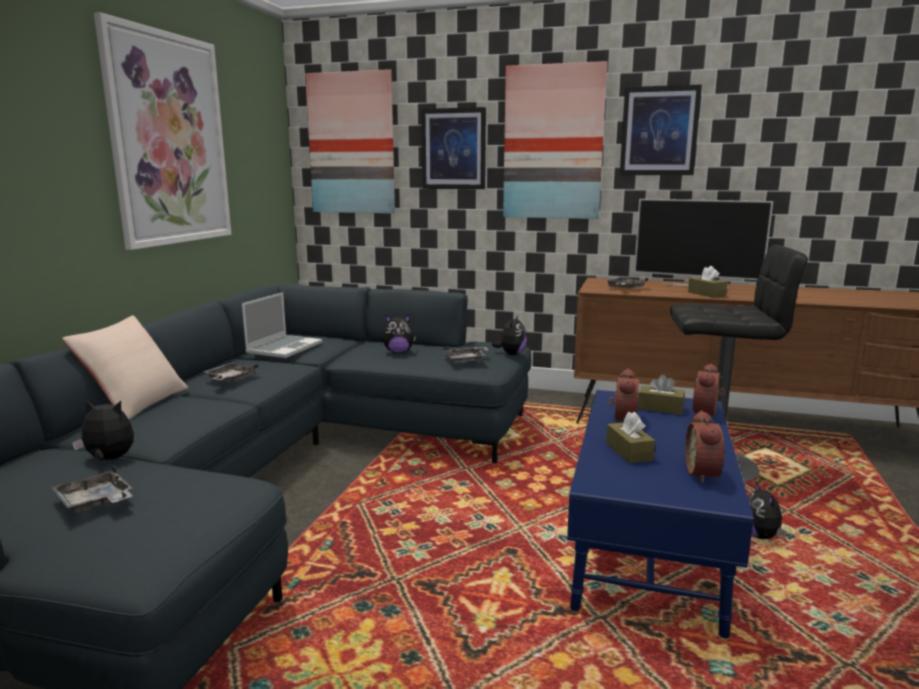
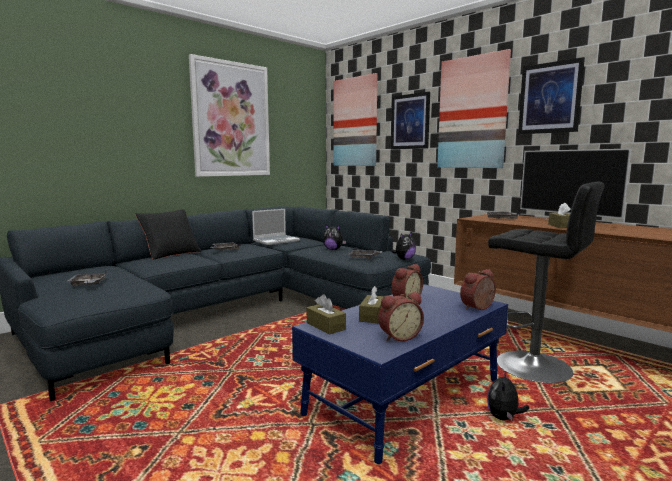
camera: 30 degrees right, 5 degrees down
(109, 459) = (122, 272): plush toy -> none
(135, 402) = (170, 253): beige pillow -> black pillow
(660, 408) = (448, 300): brown tissue box -> brown tissue box (325, 326)
(705, 474) = (399, 336): alarm clock -> alarm clock turned 150 degrees counterclockwise

